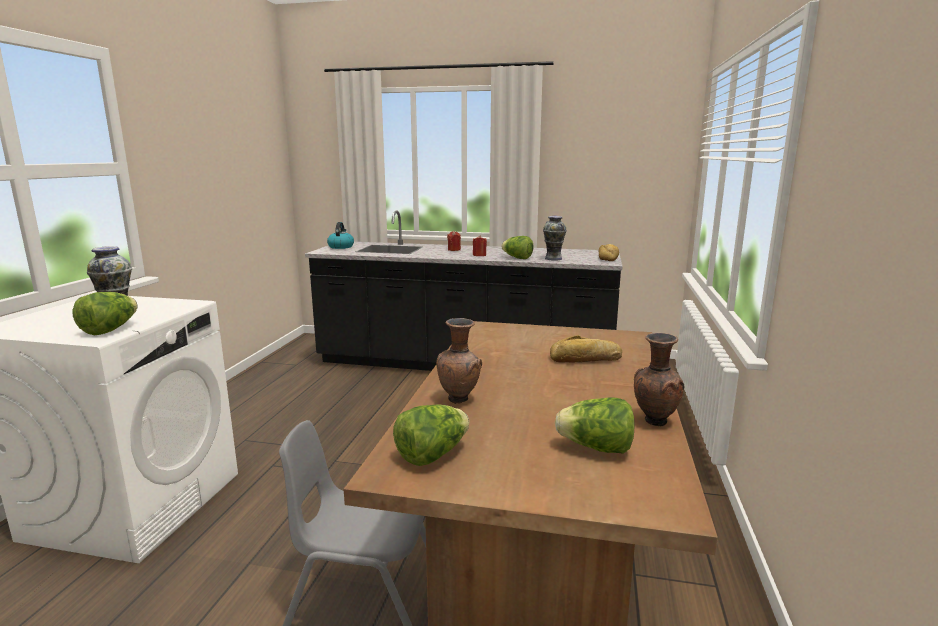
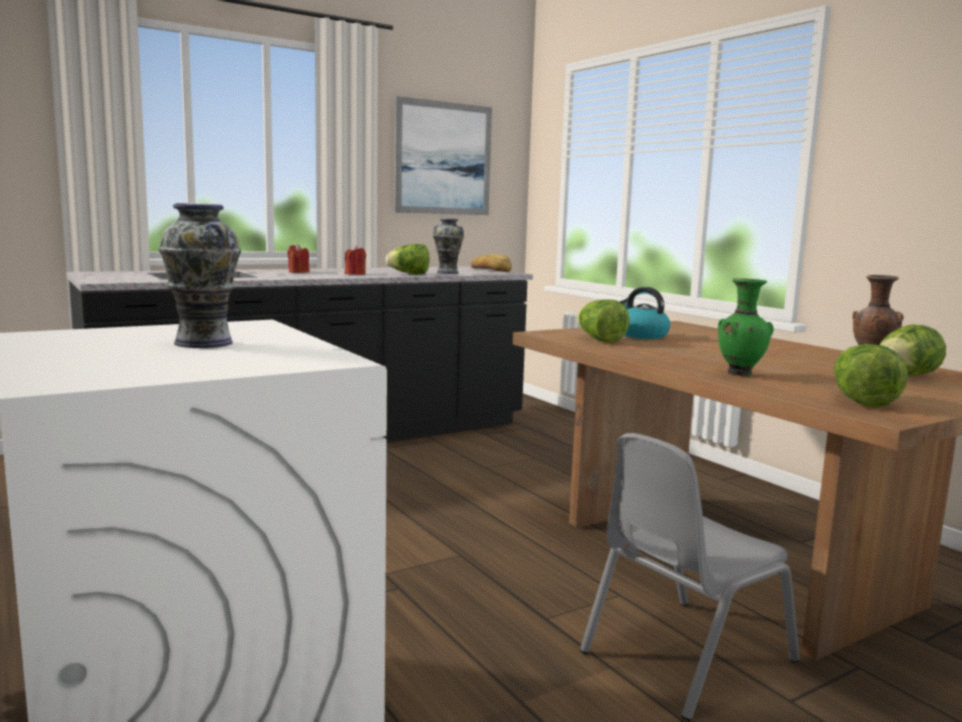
camera: 45 degrees left, 5 degrees down
(110, 330) = (296, 353): lettuce -> lettuce (599, 340)
(341, 247) = (107, 276): kettle -> kettle (641, 335)
(459, 399) = (740, 374): brown vase -> green vase
(586, 359) = (707, 339): bread -> none
(604, 161) = (443, 158): none -> picture

